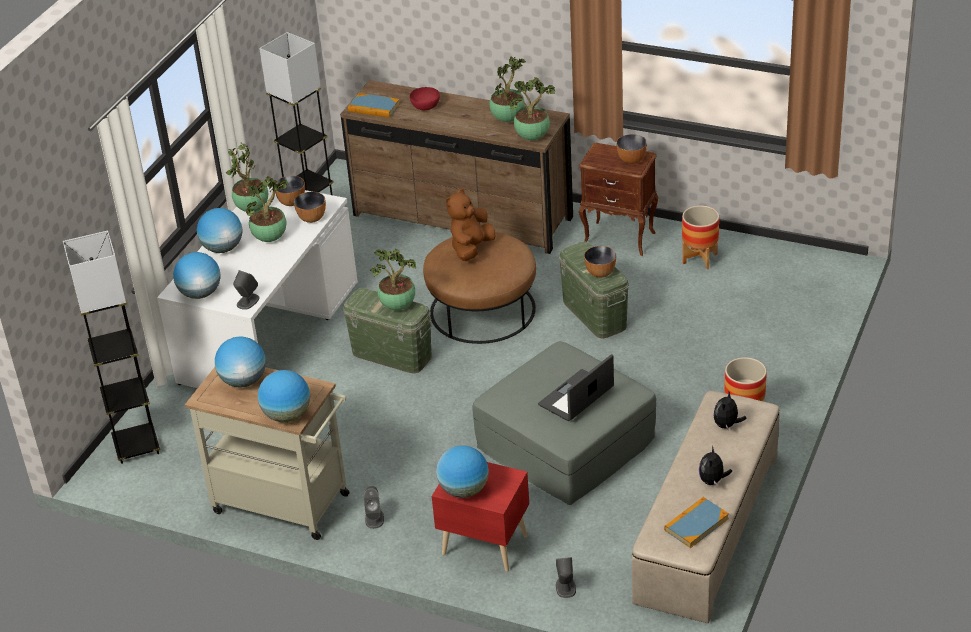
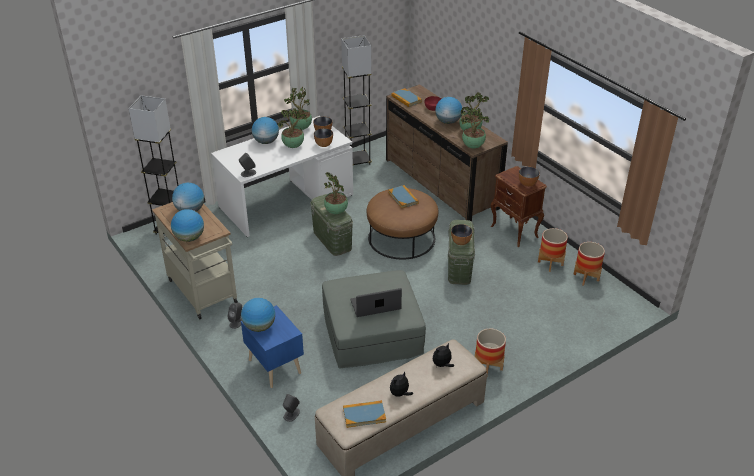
camera: 30 degrees right, 0 degrees up
(200, 293) = (231, 159): globe -> globe (448, 122)
(471, 249) = (403, 198): brown plush toy -> book
(484, 543) = (275, 365): red nightstand -> blue nightstand
(756, 256) = (586, 277): none -> planter

